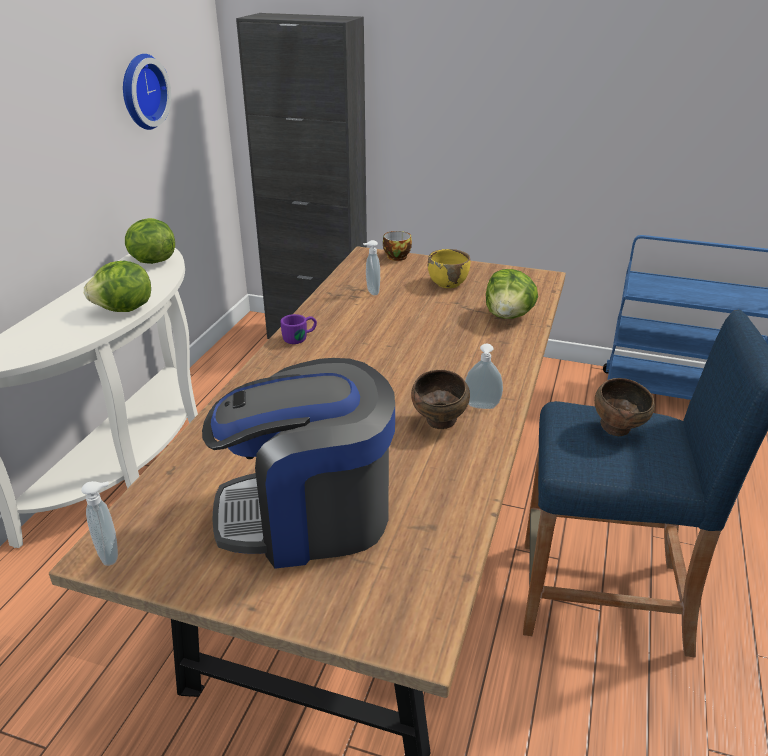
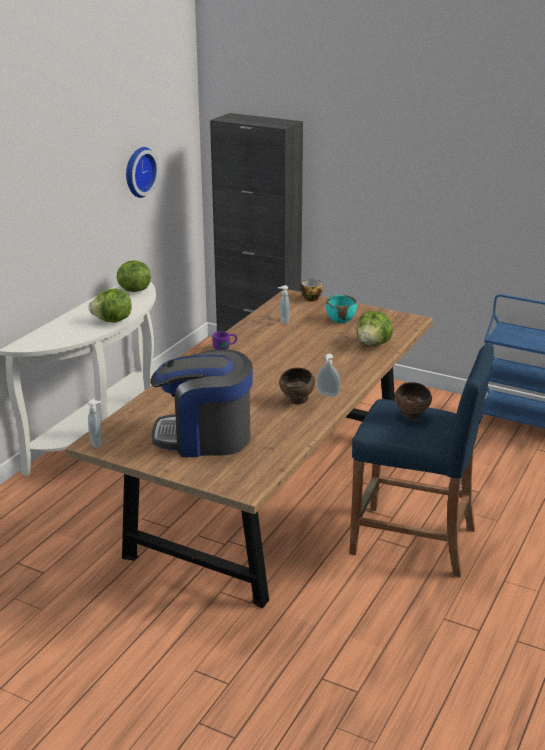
camera: 10 degrees right, 5 degrees down
(448, 283) = (341, 319): yellow bowl -> turquoise bowl

